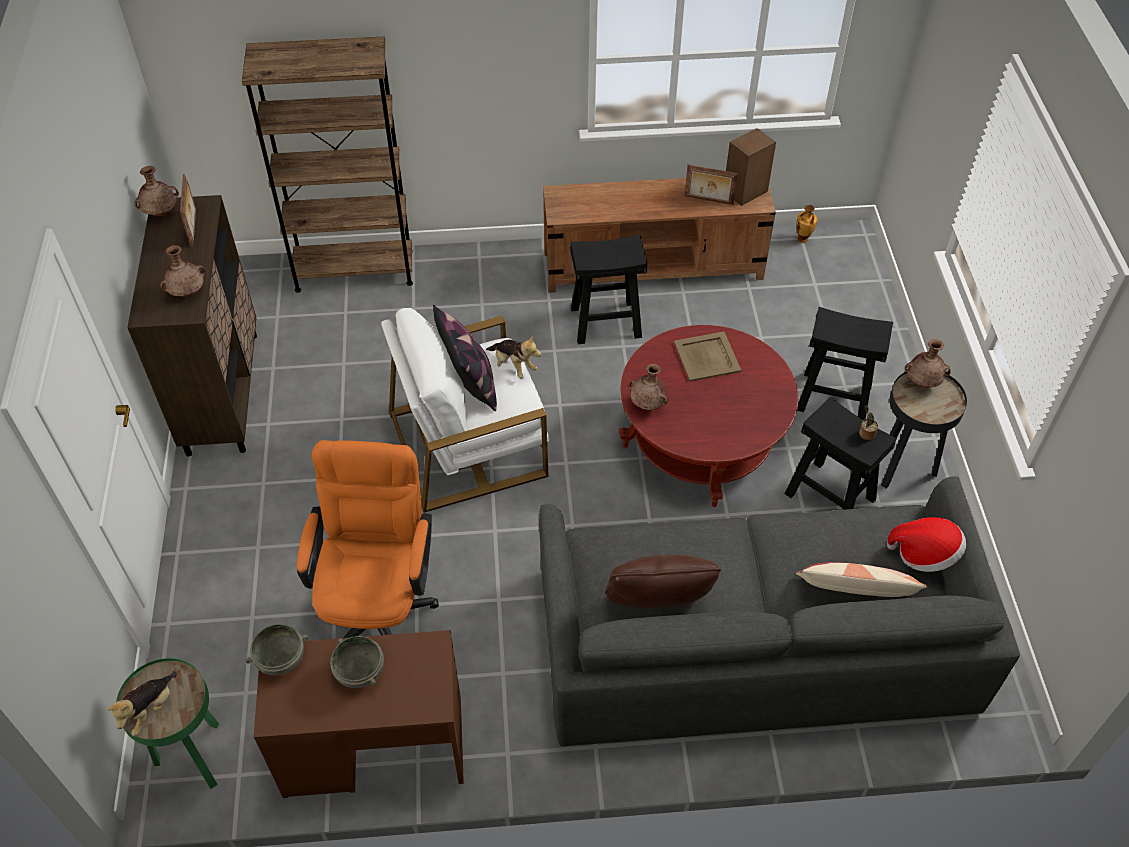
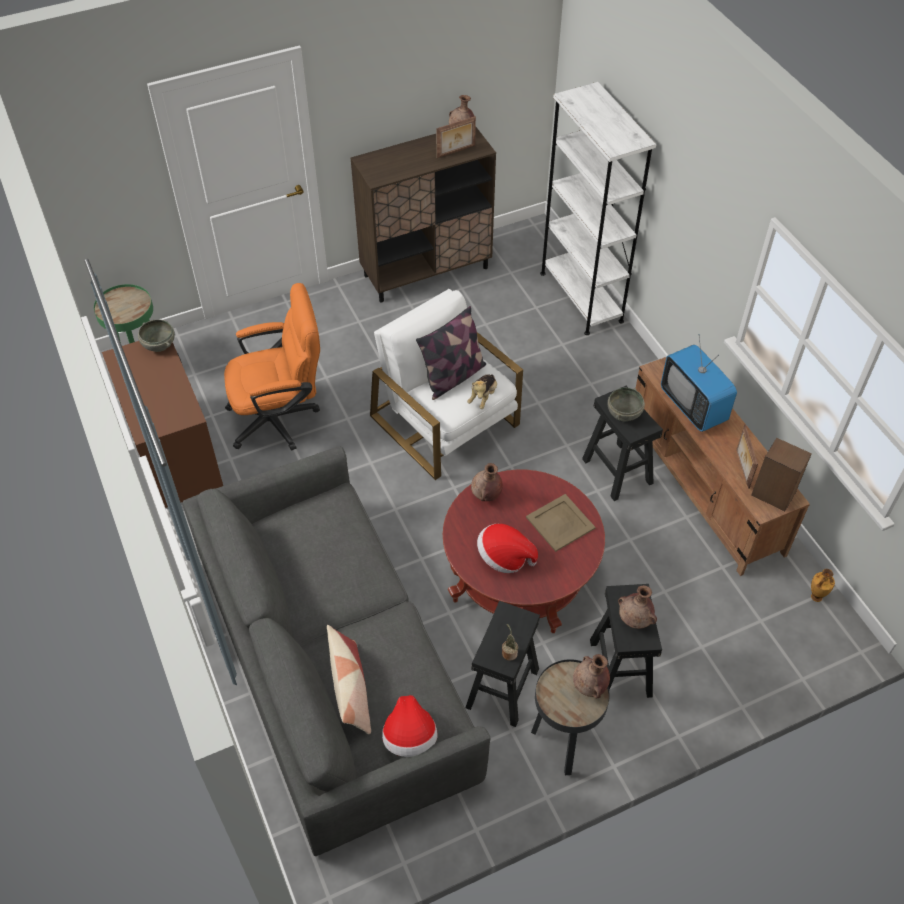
camera: 70 degrees right, 0 degrees up
(149, 710) = (114, 303): plush toy -> none
(188, 292) = (394, 171): brown vase -> brown vase (635, 620)
(354, 270) = (581, 297): brown bookcase -> white bookcase
(361, 671) = (161, 386): grey bowl -> grey bowl (624, 414)
(618, 205) = (693, 406): none -> television
(658, 607) = (290, 554): brown pillow -> none
(733, 414) = (504, 557): none -> hat

